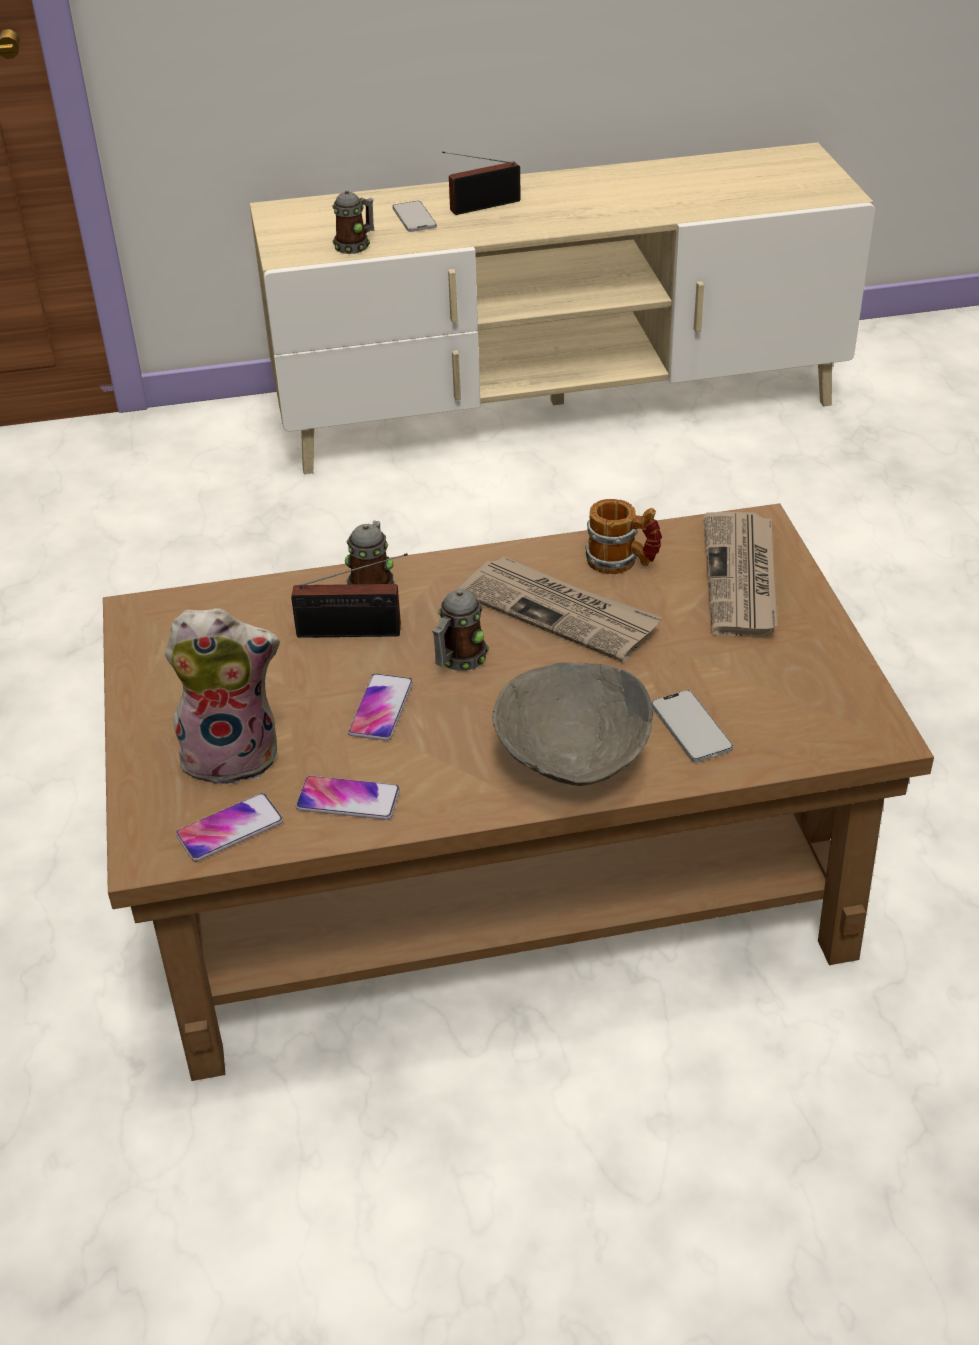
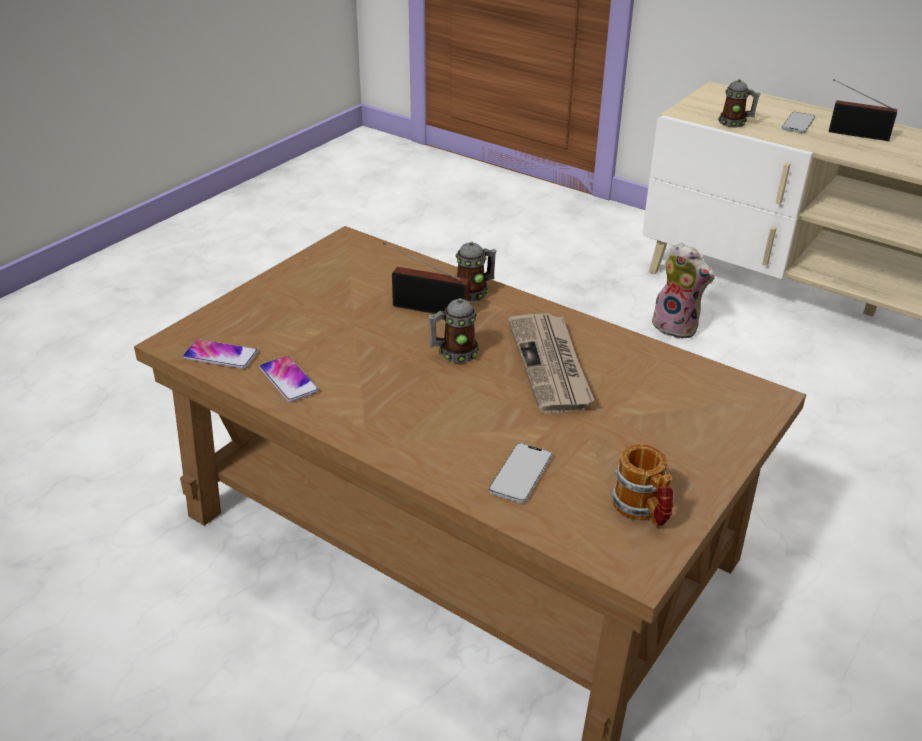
camera: 45 degrees right, 5 degrees down
(234, 754) = (278, 325): plush toy -> plush toy (677, 327)
(355, 632) = (426, 308): radio -> radio turned 150 degrees clockwise
(381, 708) = (376, 350): phone -> none
(574, 756) = (429, 440): grey bowl -> none
(622, 562) = (635, 363): mug -> mug (642, 511)
(742, 578) = (700, 418): newspaper -> none

